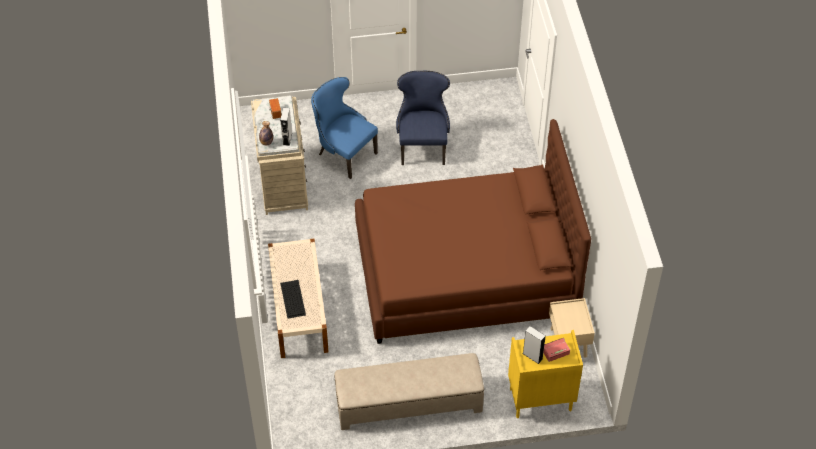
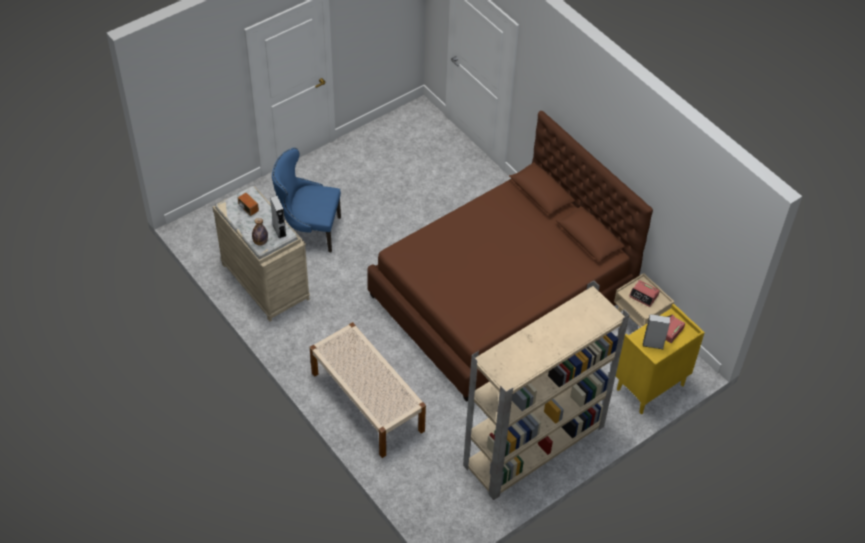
camera: 30 degrees left, 0 degrees up
(292, 298) = (372, 391): keyboard -> none
(408, 403) = (534, 445): beige bench -> beige bookcase
(422, 146) = (380, 193): blue chair -> none
(571, 317) = (644, 296): none -> alarm clock

